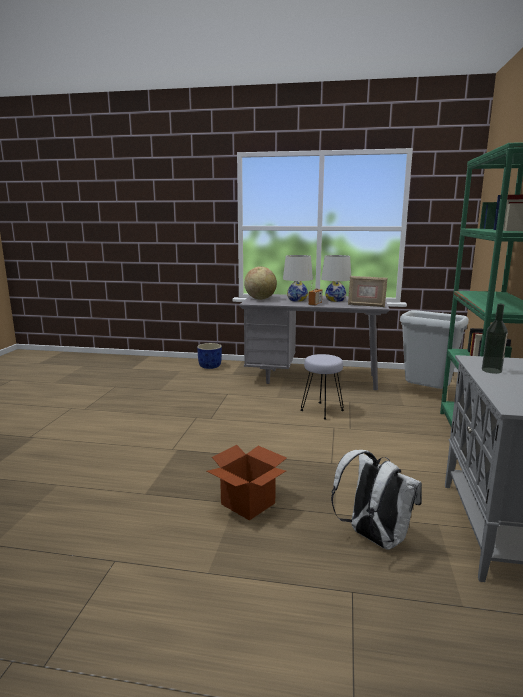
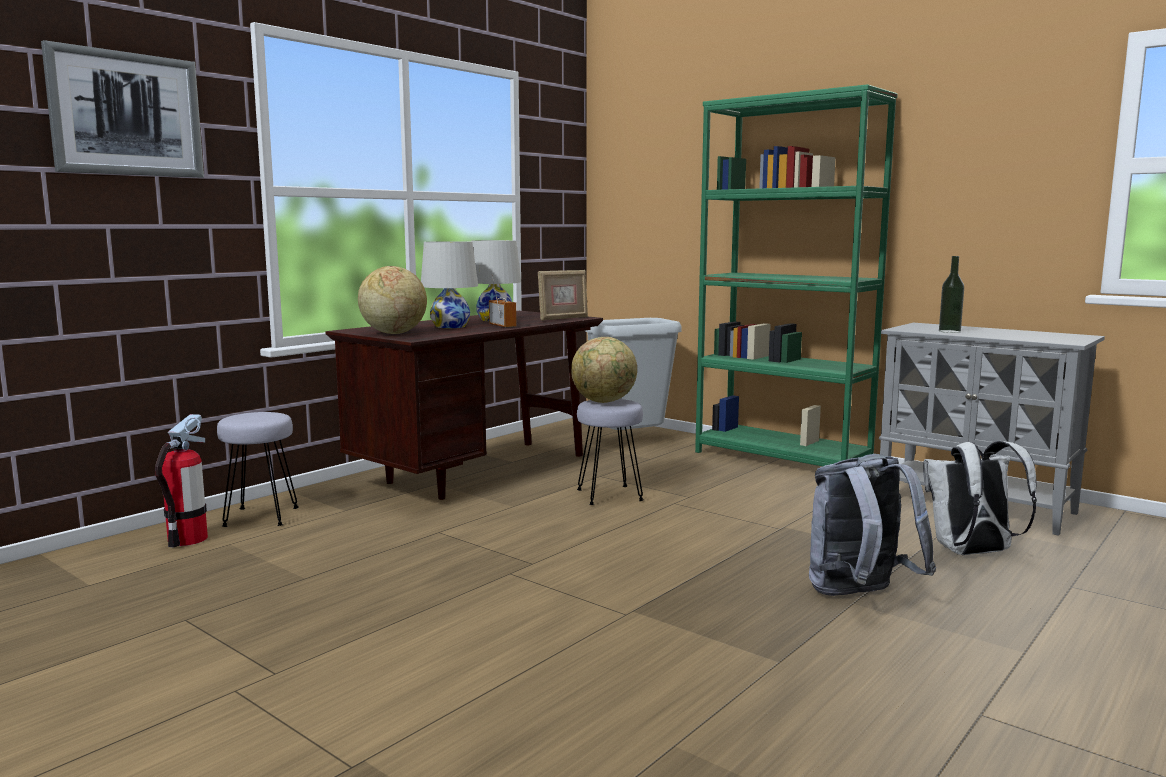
camera: 60 degrees left, 5 degrees down
(178, 365) = (187, 539): none -> fire extinguisher
(183, 199) = (126, 114): none -> picture
(210, 366) = (261, 516): blue planter -> grey stool
(247, 503) = (859, 596): cardboard box -> grey backpack
(312, 379) = (476, 472): grey desk -> brown desk
(323, 357) = (604, 402): none -> globe

